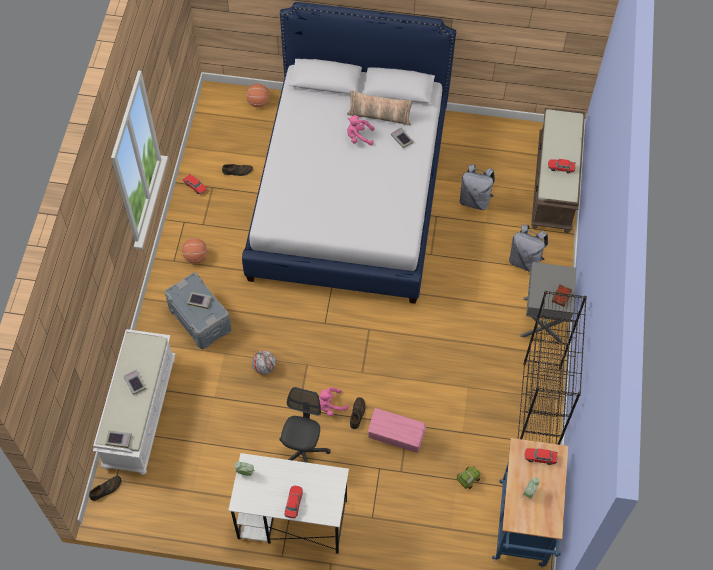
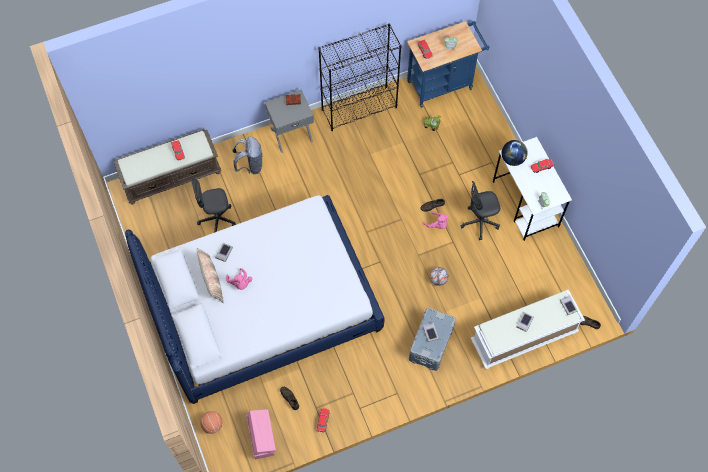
camera: 120 degrees left, 5 degrees up
(196, 257) = (384, 379): basketball -> none
(326, 477) = (512, 159): none -> globe
(396, 435) = (431, 176): pink storage box -> pink storage box (261, 436)
(475, 200) = (217, 219): grey backpack -> grey office chair

